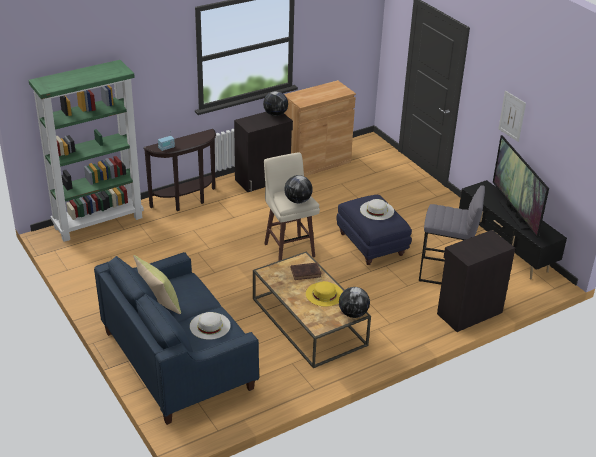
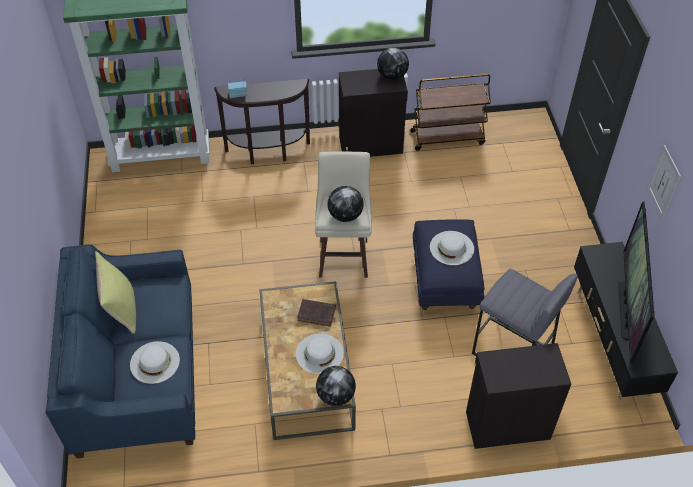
camera: 25 degrees right, 15 degrees up
(316, 163) = (447, 137): brown cabinet -> brown cart
(324, 294) = (319, 353): yellow hat -> white hat

